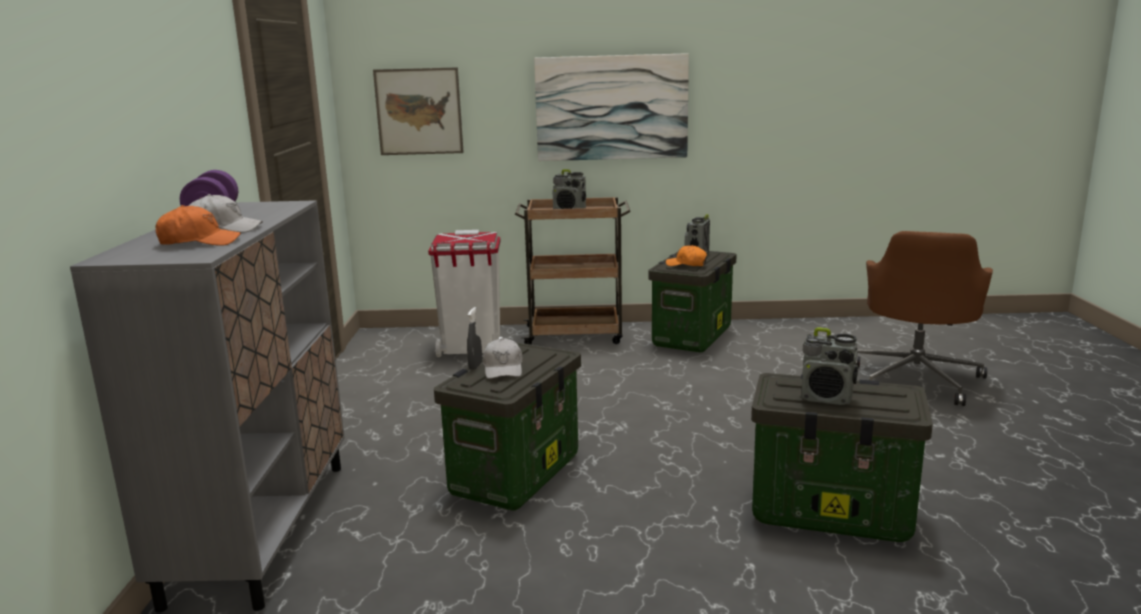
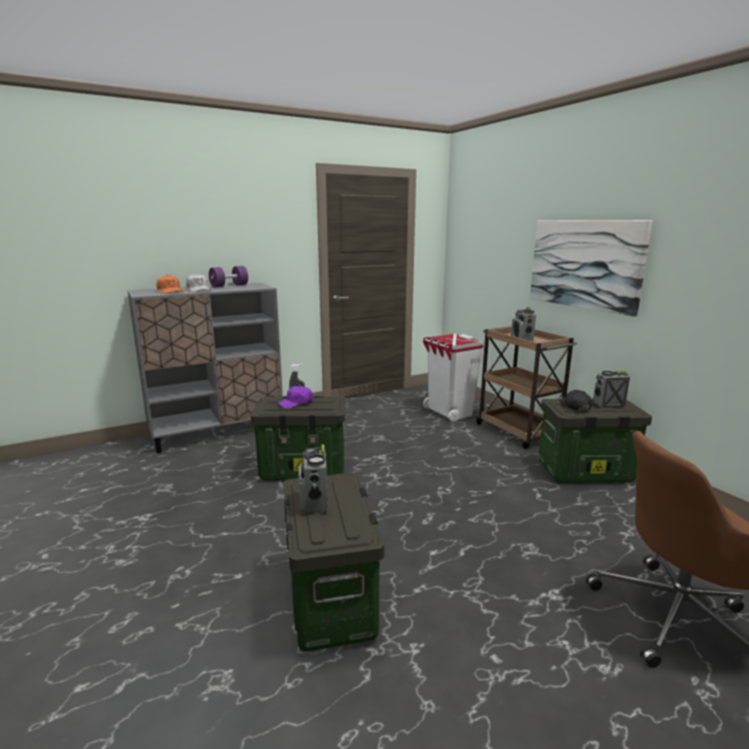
camera: 60 degrees right, 0 degrees up
(419, 111) = (477, 254): picture -> none
(503, 368) = (296, 403): white cap -> purple cap
(687, 264) = (575, 406): orange cap -> black cap

